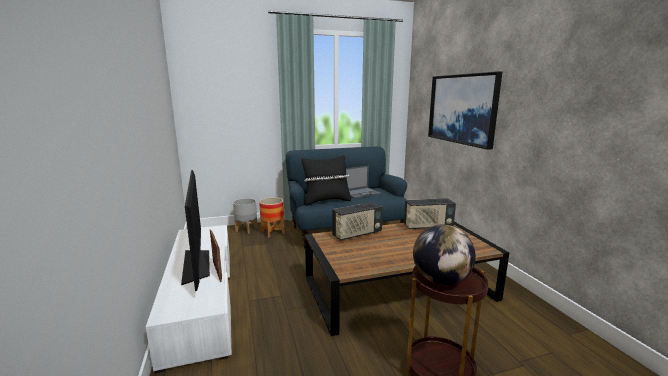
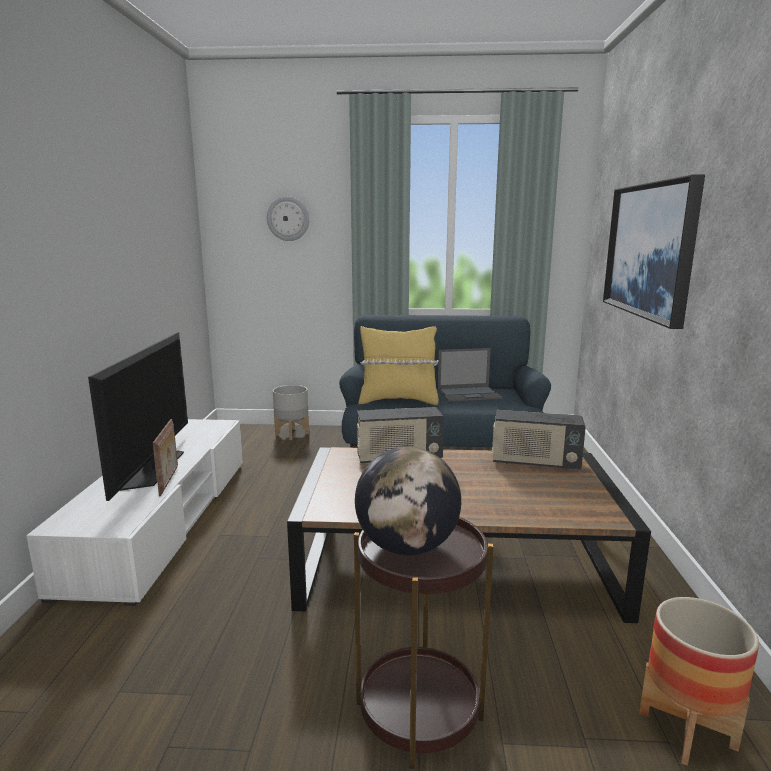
camera: 20 degrees right, 0 degrees up
(235, 91) = (288, 218): none -> wall clock
(273, 232) = (326, 443): planter -> planter (687, 730)
(326, 201) = (398, 401): black pillow -> yellow pillow

